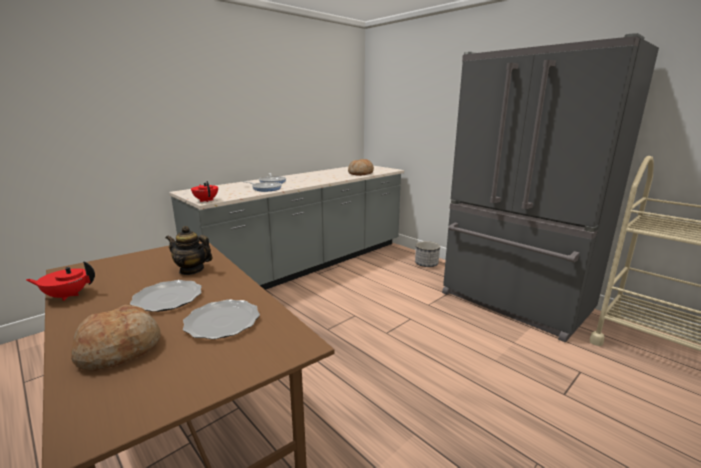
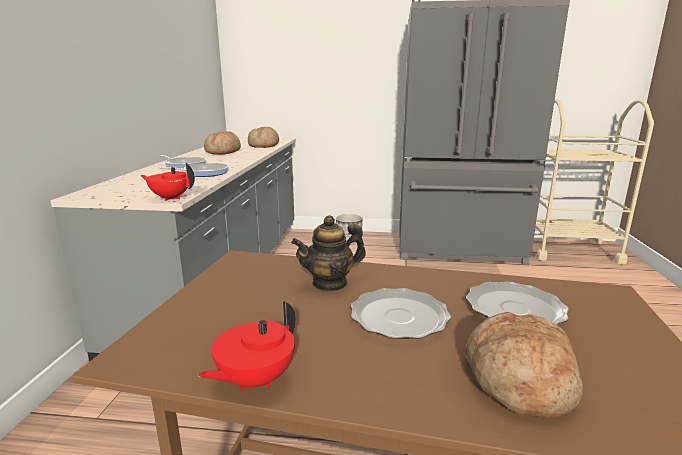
camera: 40 degrees left, 0 degrees up
(321, 175) = (223, 152): none -> bread

